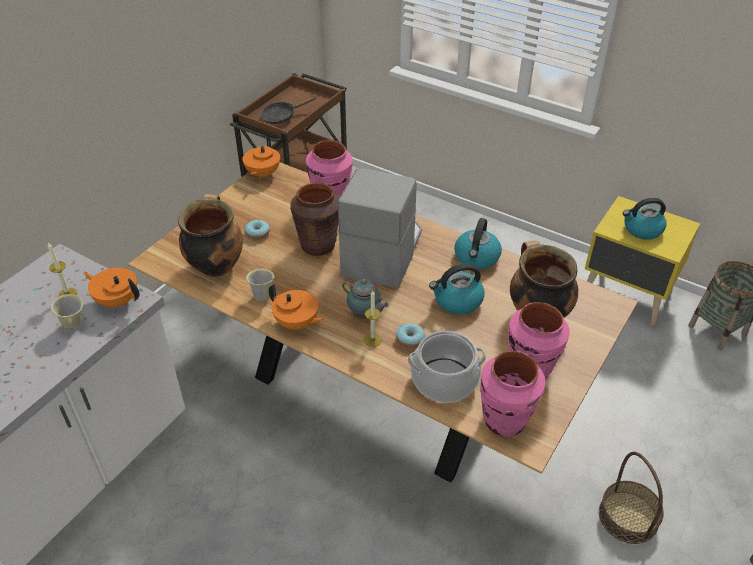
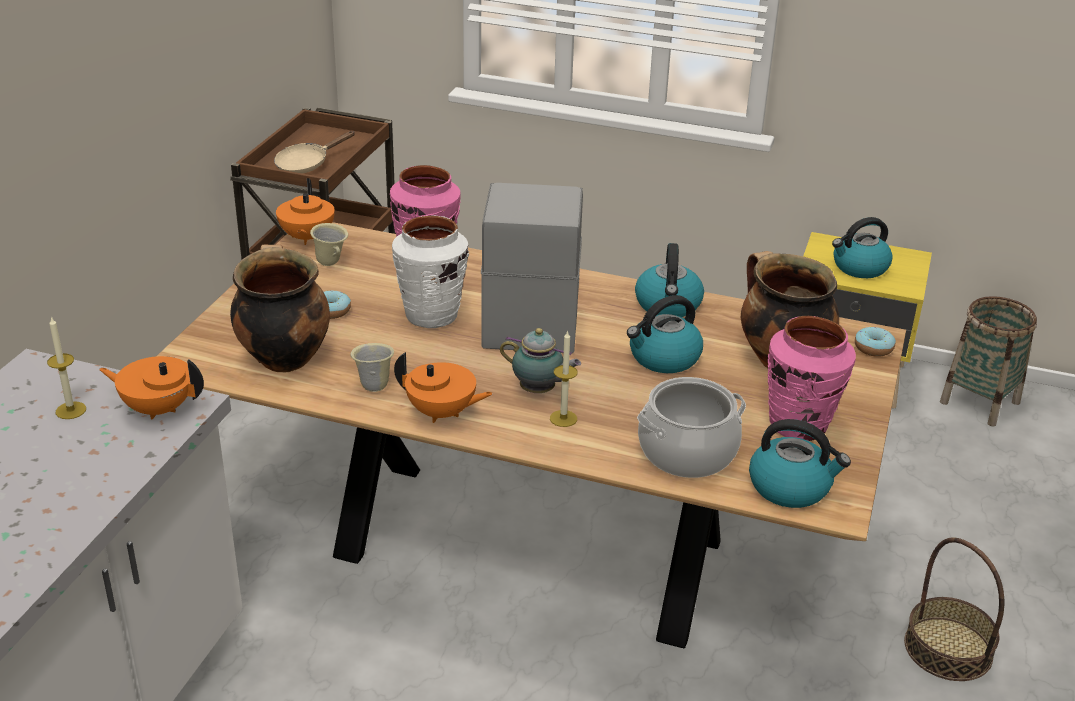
camera: 15 degrees left, 10 degrees down
(74, 325) = (101, 448): beige mug -> beige mug (331, 263)
(282, 116) = (306, 164): black frying pan -> beige frying pan
(318, 245) = (431, 316): brown vase -> white vase
(410, 339) = (616, 411): donut -> donut (873, 348)
(504, 421) = (791, 487): pink vase -> kettle

